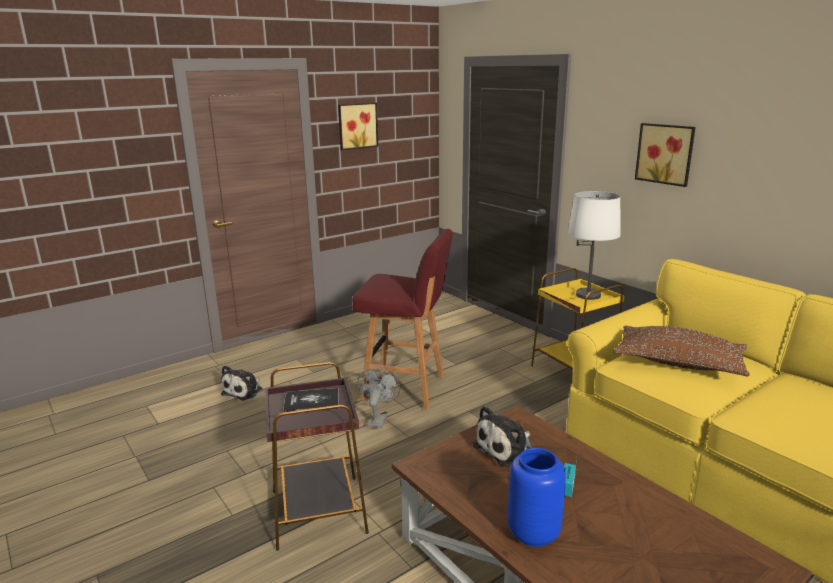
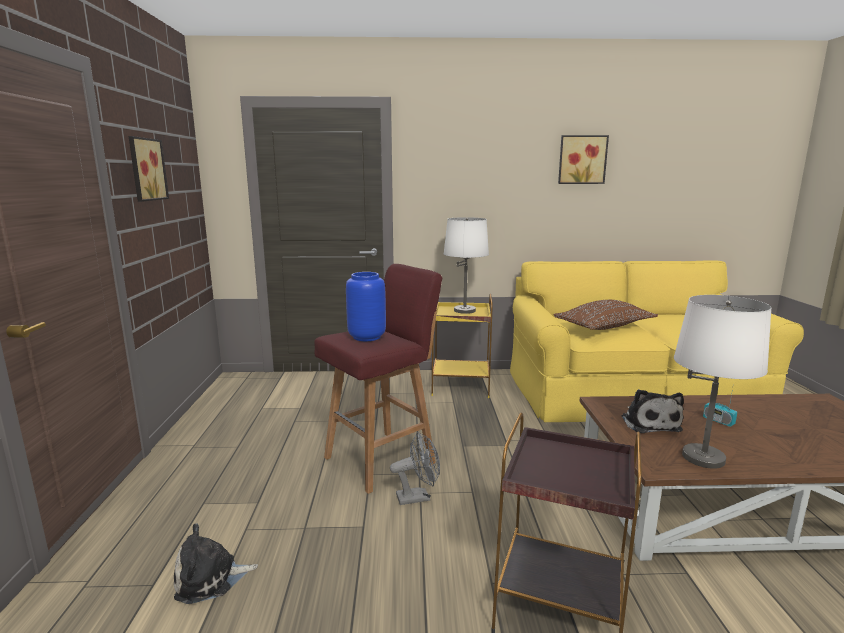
camera: 55 degrees left, 5 degrees down
(244, 391) = (211, 579): plush toy -> plush toy turned 105 degrees clockwise
(312, 402) = (554, 464): book -> none
(378, 419) = (418, 497): grey fan -> grey fan turned 120 degrees clockwise
(465, 486) = (703, 457): none -> white table lamp
(532, 533) = (783, 454): blue vase -> blue vase (367, 337)
(666, 154) = (498, 181): picture -> picture (582, 159)

